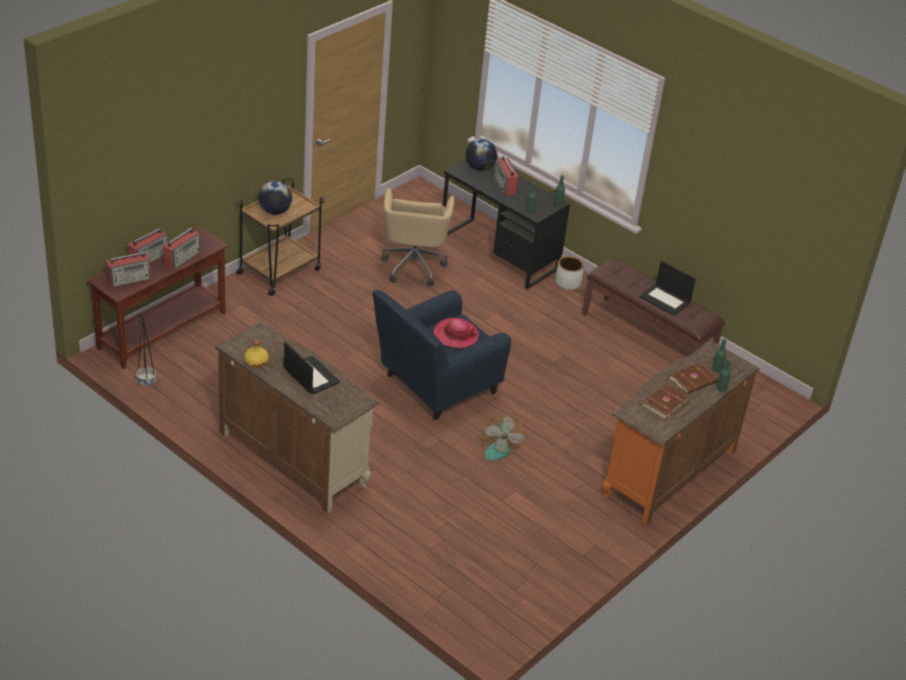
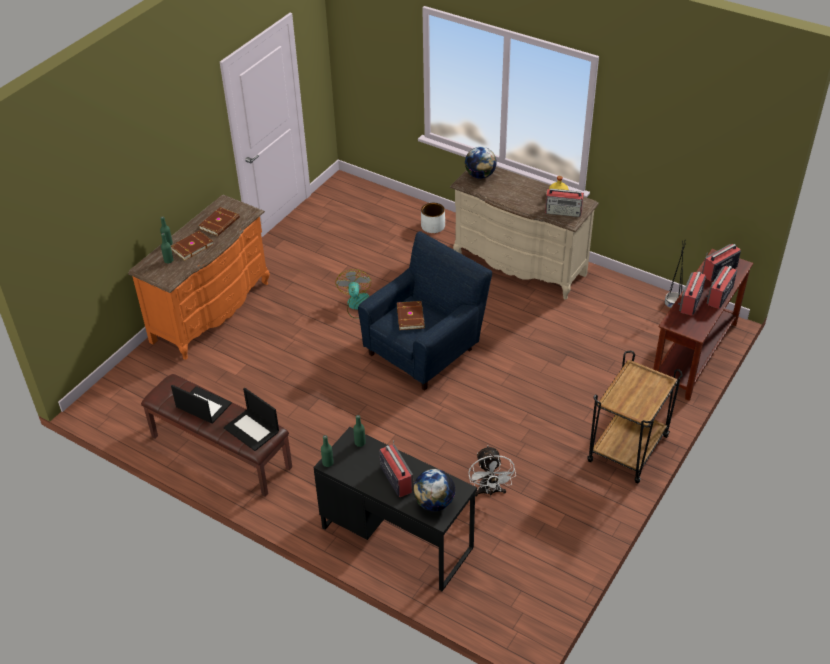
camera: 175 degrees right, 5 degrees up
(261, 340) = (564, 211): none -> radio
(275, 211) = (641, 386): globe -> globe (480, 175)
(310, 375) = (511, 192): laptop -> laptop (252, 430)
(413, 266) = (489, 492): beige office chair -> white fan
(456, 335) = (411, 316): hat -> brown book
(567, 282) = (310, 509): white planter -> white planter (433, 226)

